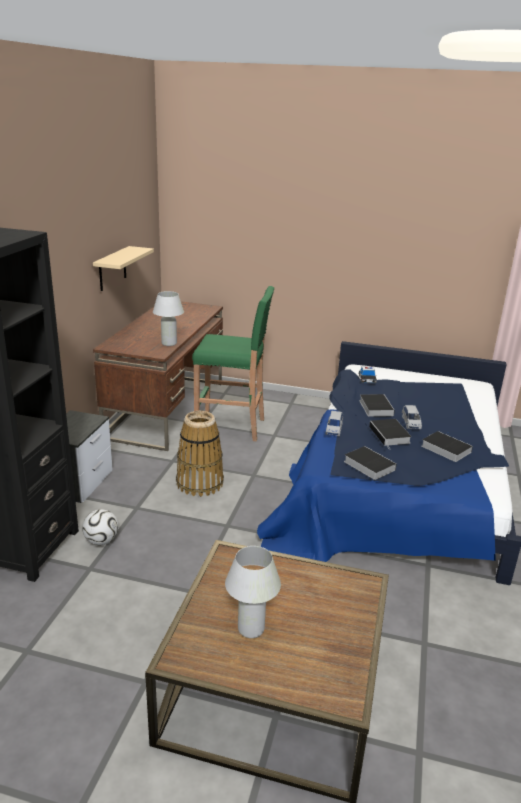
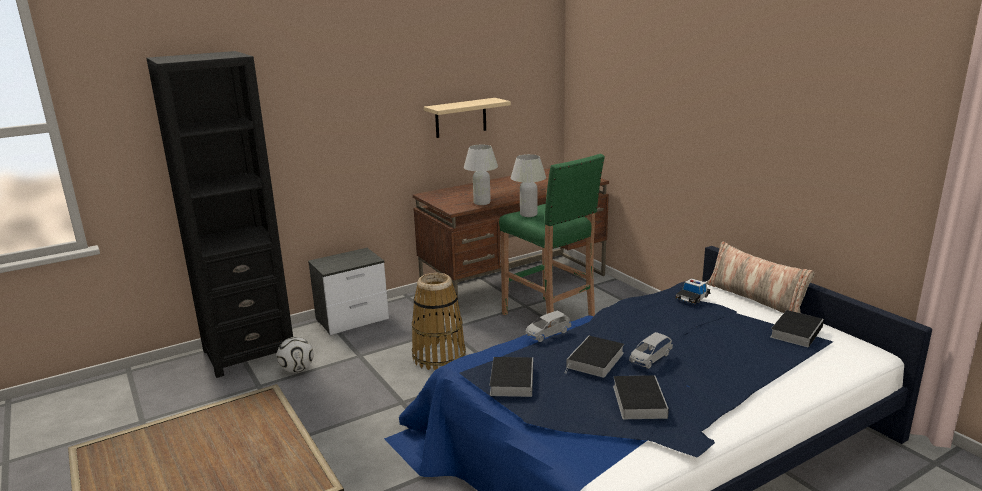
camera: 45 degrees right, 5 degrees down
(251, 629) = (168, 461): white table lamp -> white table lamp (528, 214)
(375, 407) = (638, 328): book -> book (796, 331)
(391, 370) = (755, 299): none -> pillow

